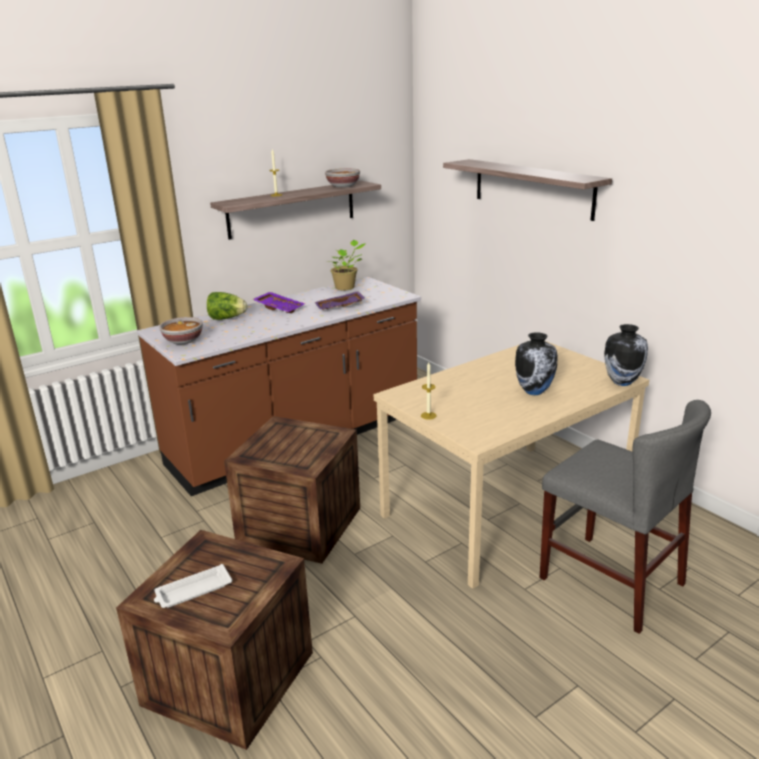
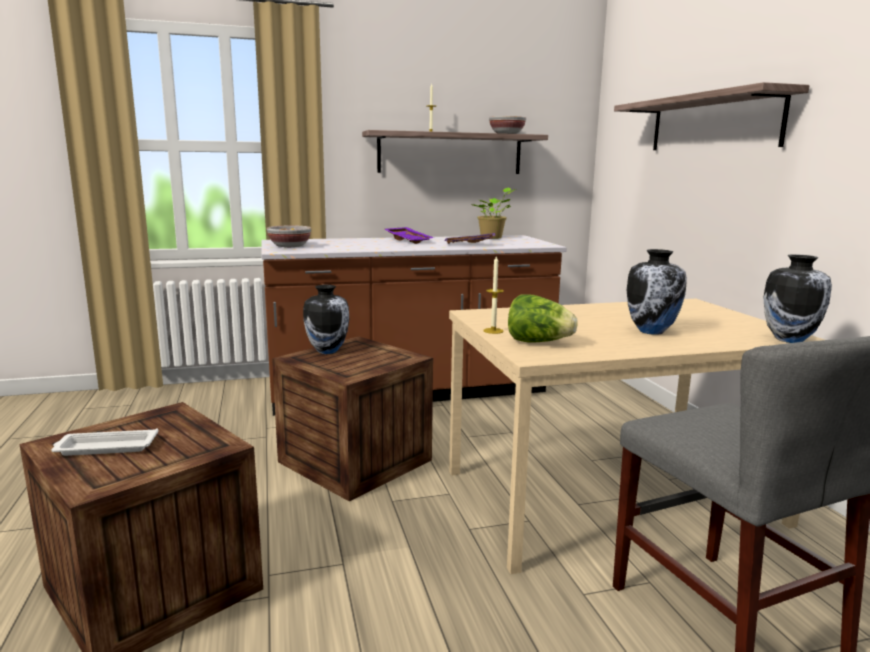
camera: 20 degrees right, 10 degrees down
(227, 318) = (350, 241): lettuce -> lettuce (538, 342)
(264, 441) = (327, 351): none -> vase

